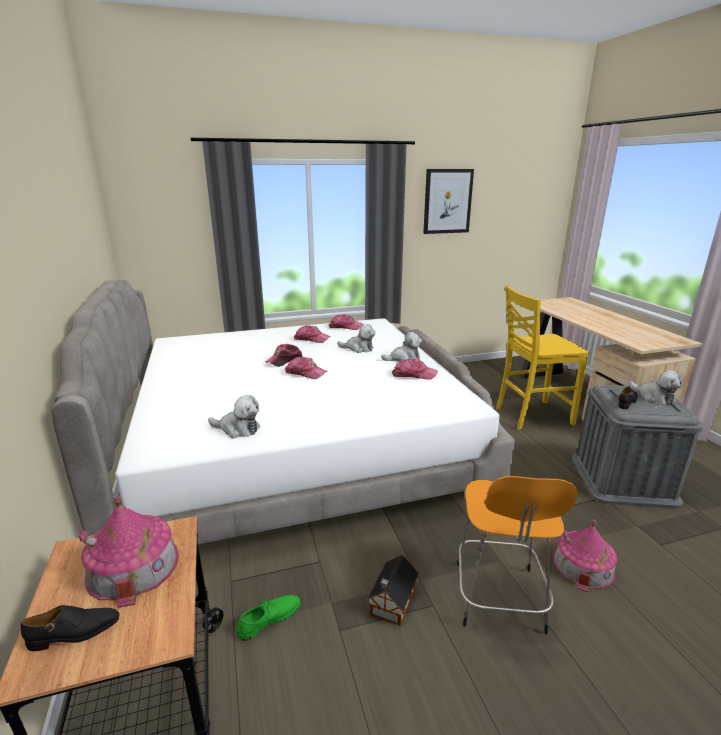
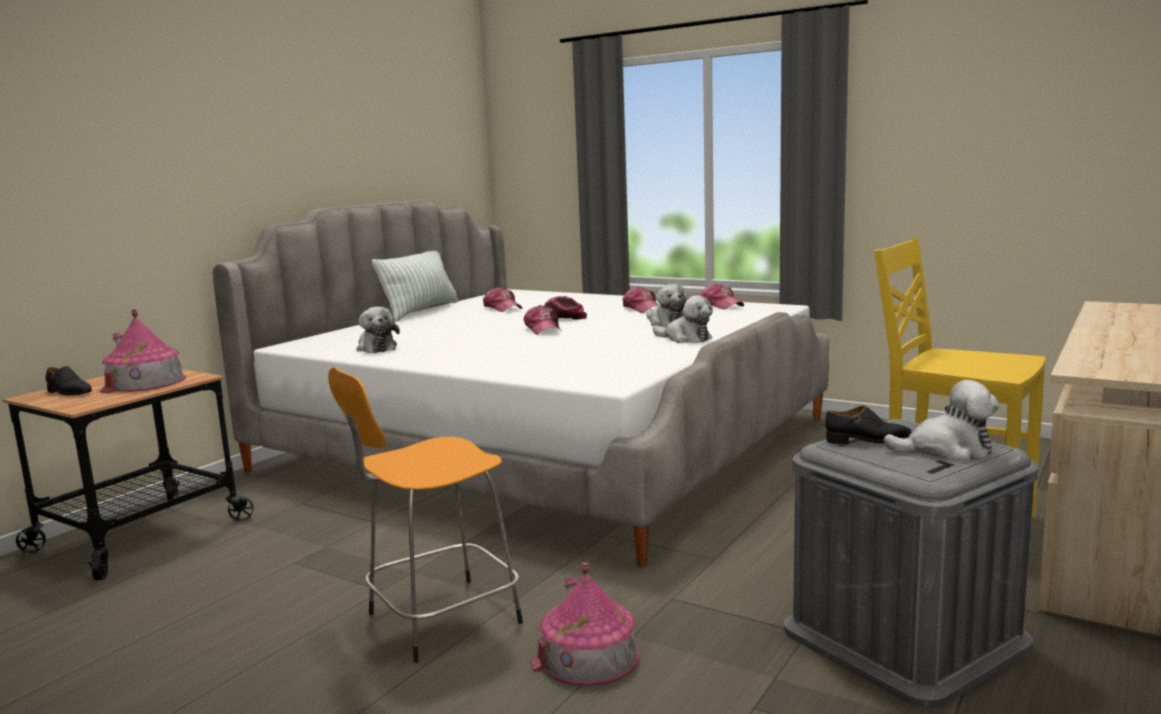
camera: 50 degrees right, 10 degrees down
(152, 379) = (420, 311): none -> pillow
(269, 618) = (275, 532): green shoe -> none
(391, 602) = (359, 570): toy house -> none
(414, 375) = (646, 351): cap -> cap (502, 308)
(447, 201) = (954, 99): picture -> none
(654, 397) = (946, 450): plush toy -> plush toy turned 105 degrees counterclockwise

